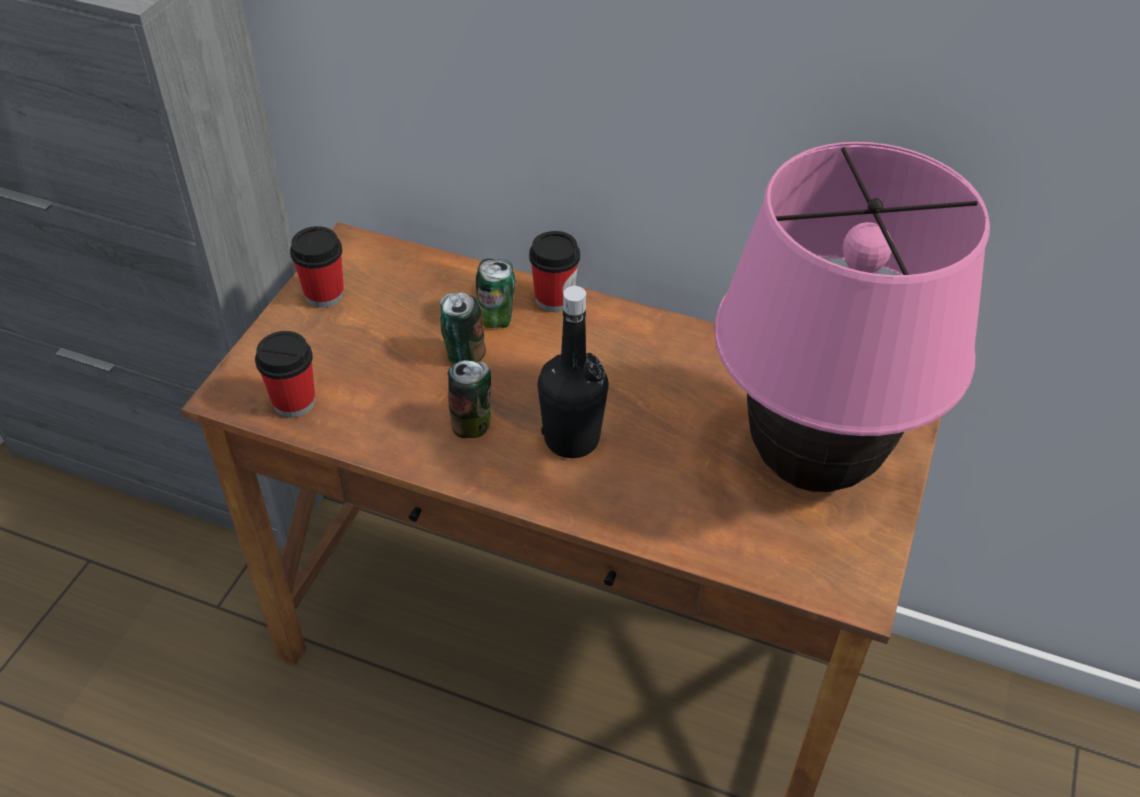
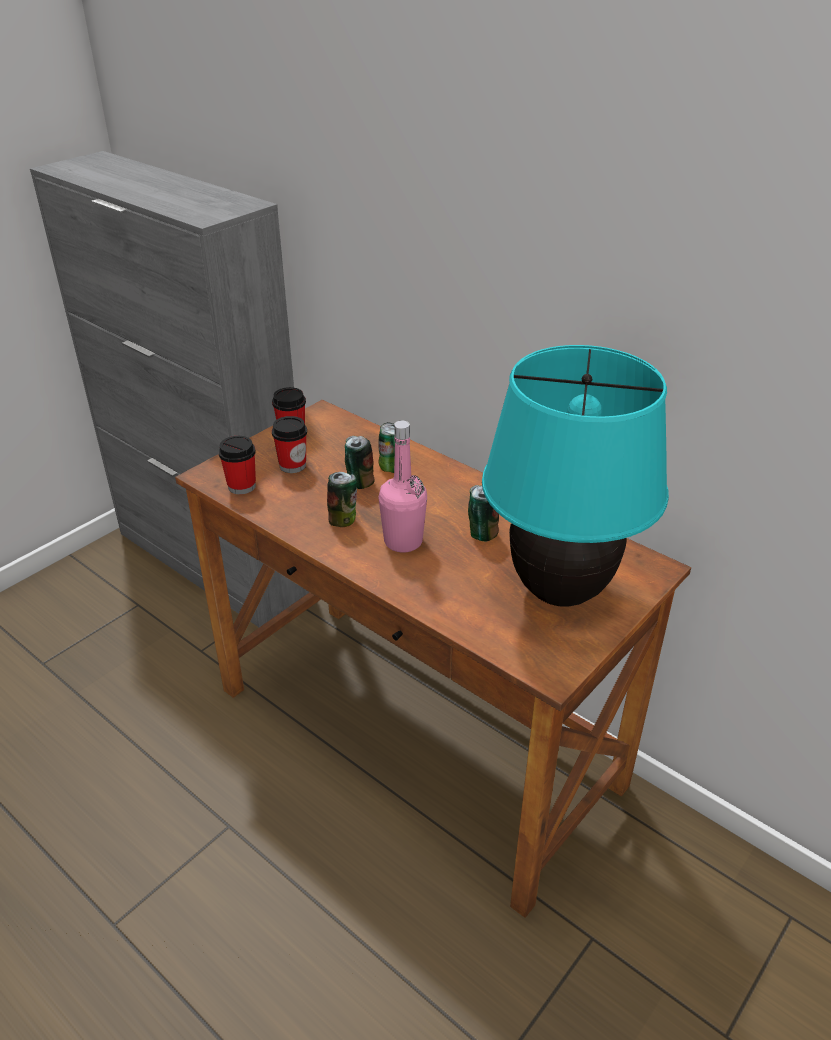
camera: 20 degrees right, 10 degrees down
(554, 299) = (435, 464): cup -> cup (292, 465)
(571, 439) = (403, 541): black bottle -> pink bottle
(670, 400) = (481, 534): none -> can
(810, 466) = (559, 592): pink table lamp -> turquoise table lamp

